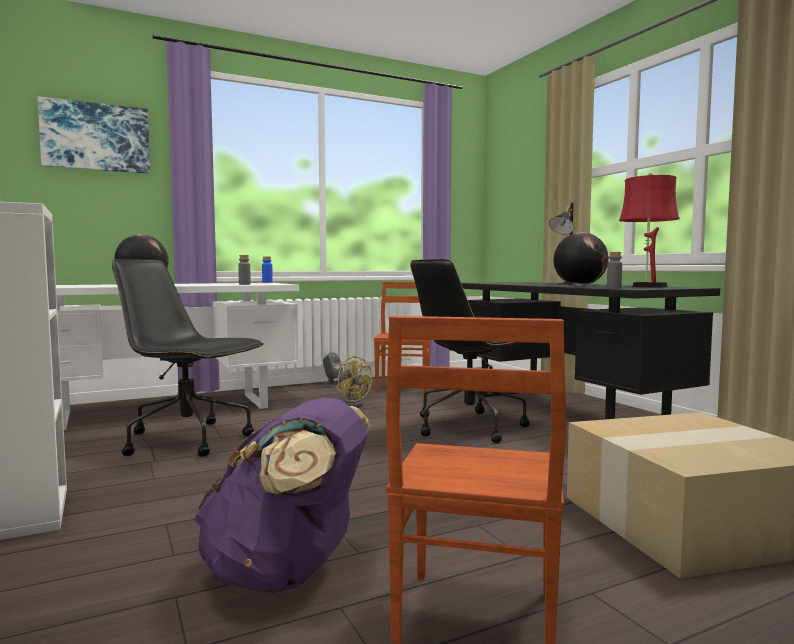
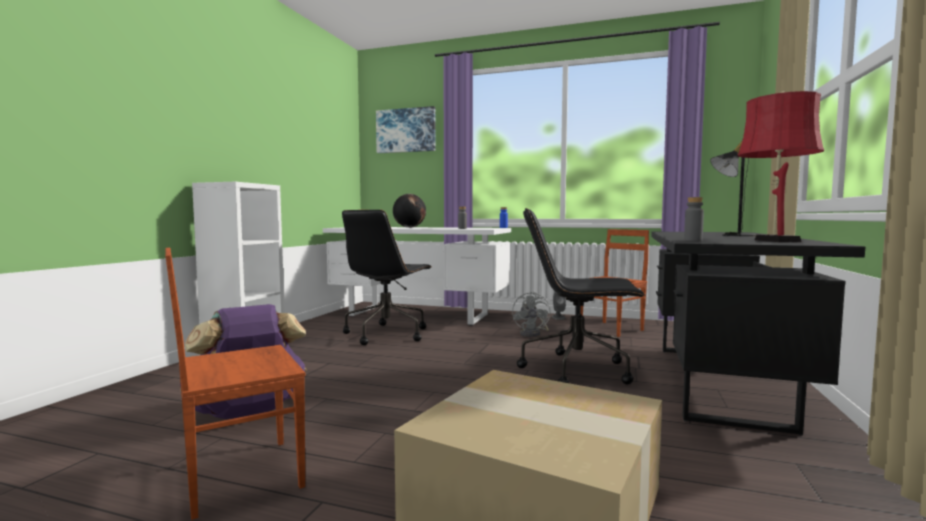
camera: 45 degrees right, 0 degrees up
(189, 440) = (387, 334): black office chair -> black office chair turned 135 degrees counterclockwise
(352, 404) = (533, 334): yellow fan -> grey fan
(579, 285) = (708, 237): globe -> none

